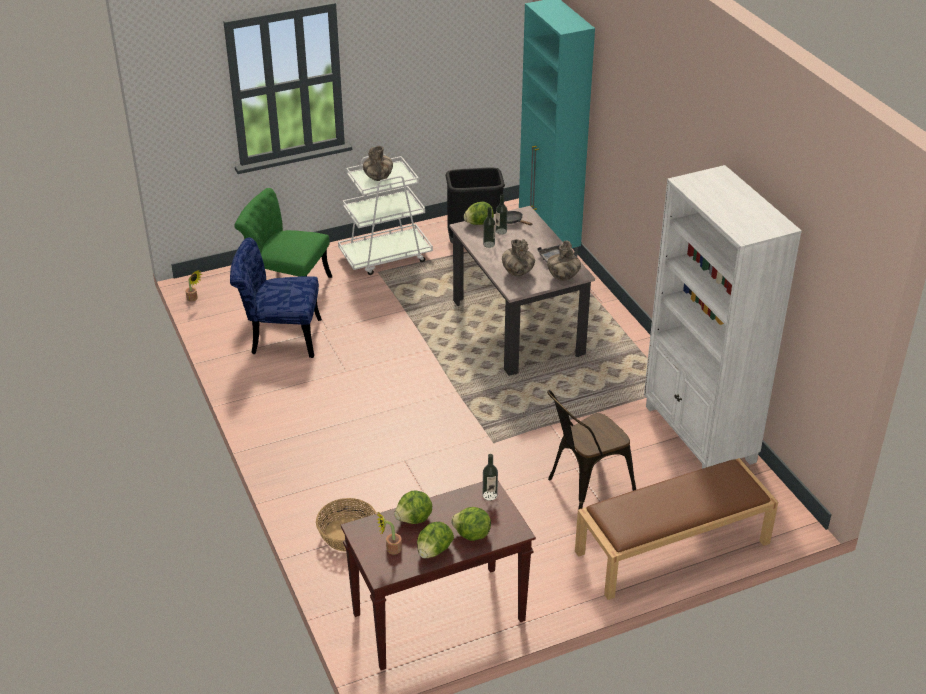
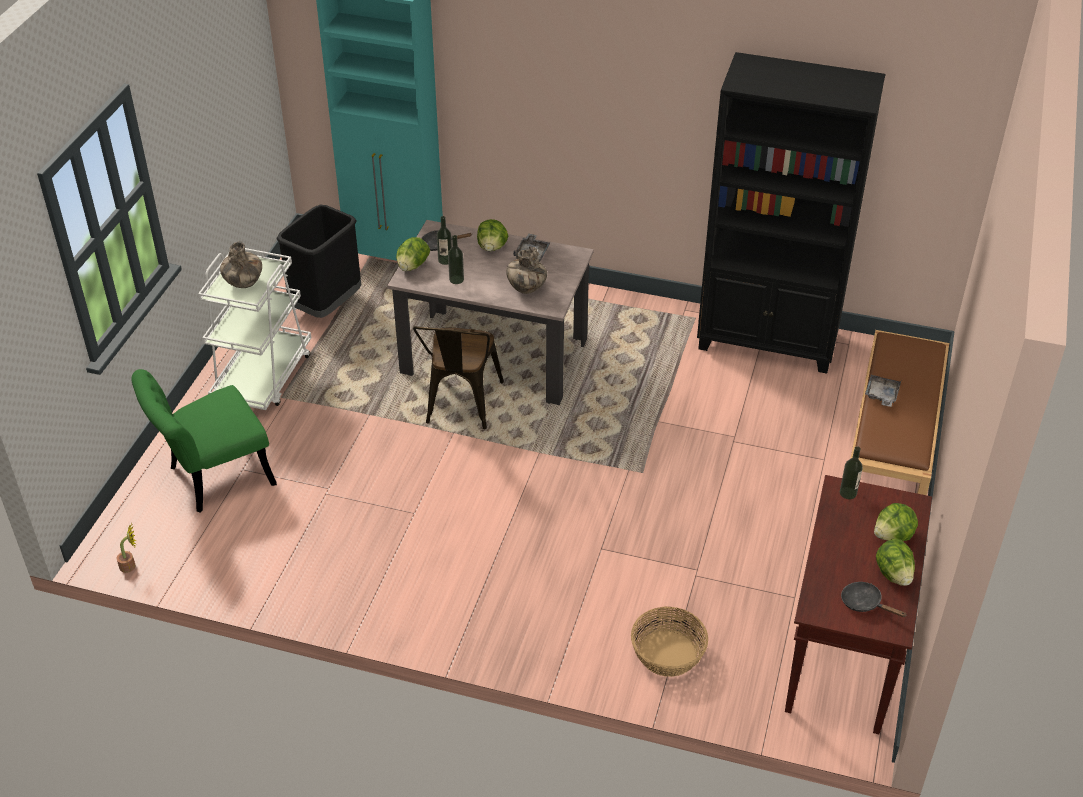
camera: 50 degrees left, 5 degrees up
(279, 337) = (294, 532): blue chair -> none
(390, 549) = (864, 603): potted plant -> black frying pan
(414, 519) = (835, 563): lettuce -> lettuce (492, 247)
(563, 277) = (568, 266): vase -> none
(584, 485) = (761, 449): brown chair -> brown chair (461, 407)
(662, 490) = (881, 395): none -> grey tray
(699, 435) = (768, 342): white bookcase -> black bookcase

